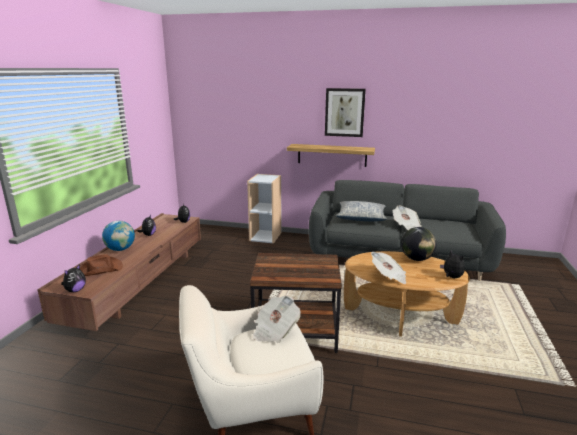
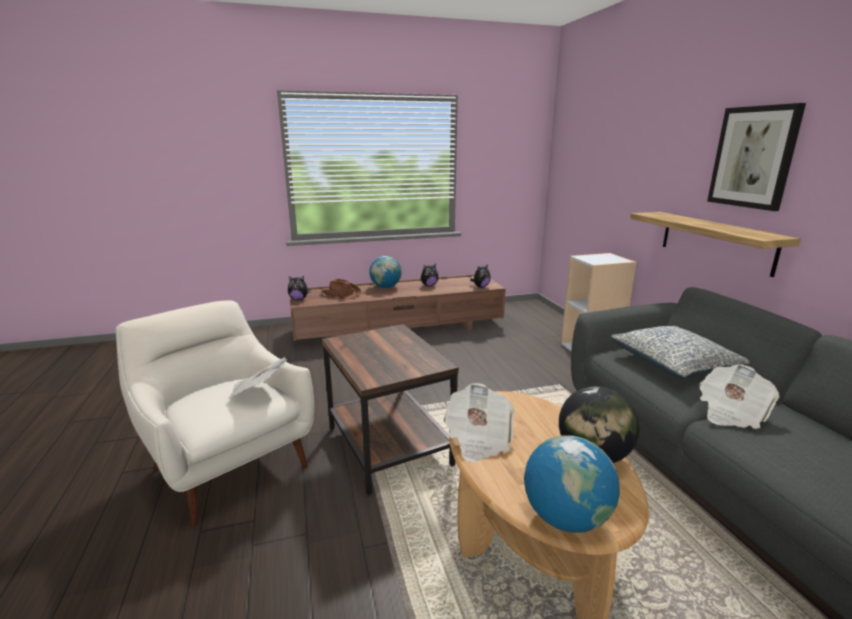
camera: 60 degrees right, 0 degrees up
(451, 277) = (566, 518): plush toy -> globe

